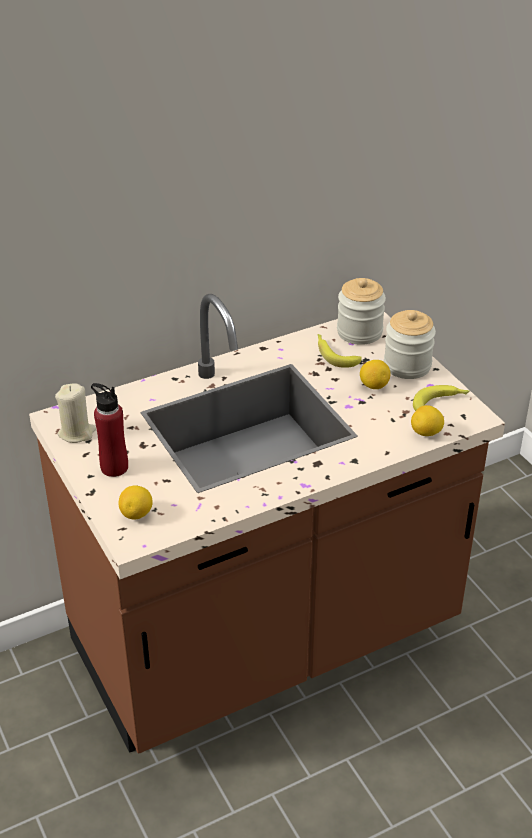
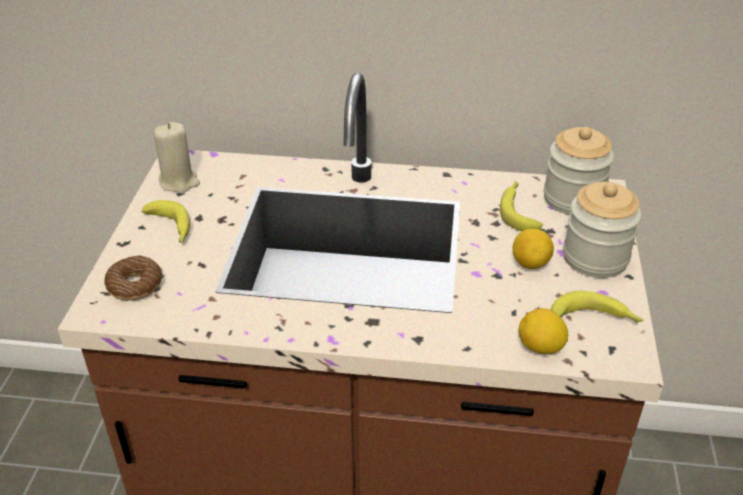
camera: 35 degrees right, 0 degrees up
(114, 467) = (171, 229): red bottle -> banana
(137, 514) = (135, 285): lemon -> donut

